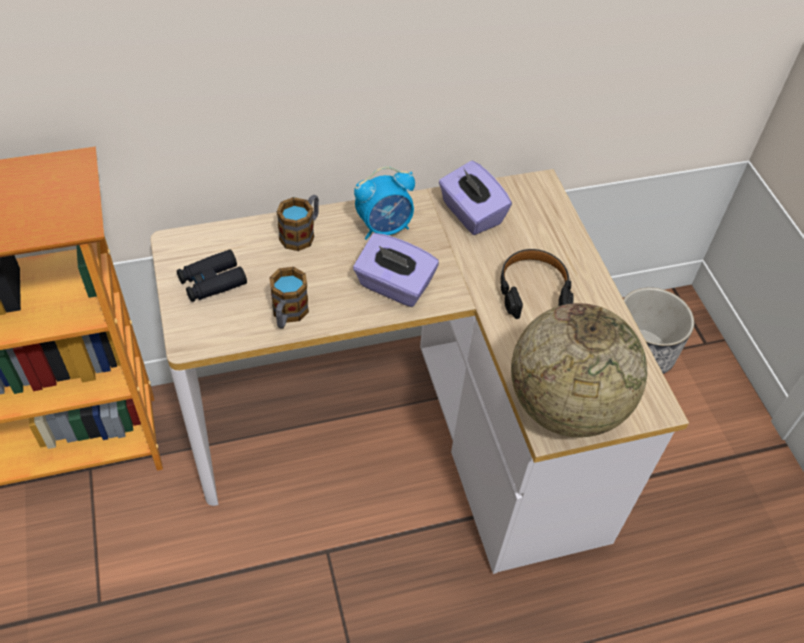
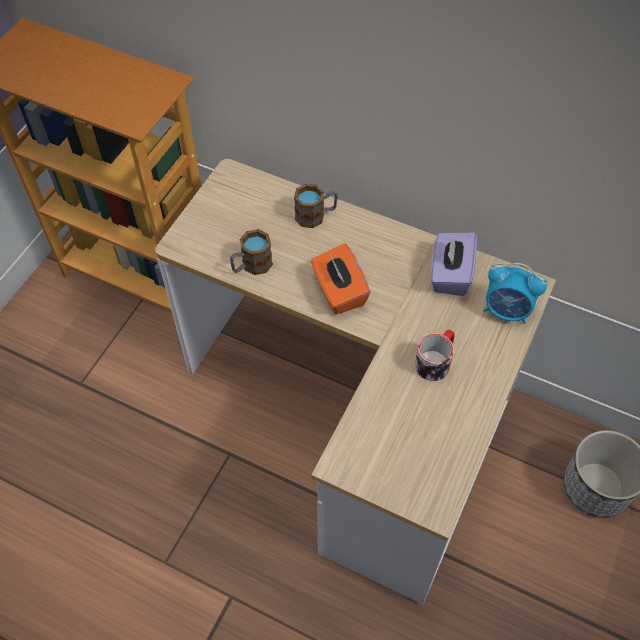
camera: 45 degrees right, 5 degrees up
(212, 282) = (227, 214): black binoculars -> none
(384, 227) = (376, 246): alarm clock -> alarm clock (507, 311)
(394, 286) = (339, 292): purple tissue box -> orange tissue box
(533, 290) = (436, 361): black headphones -> mug
(565, 406) = (368, 457): globe -> none

